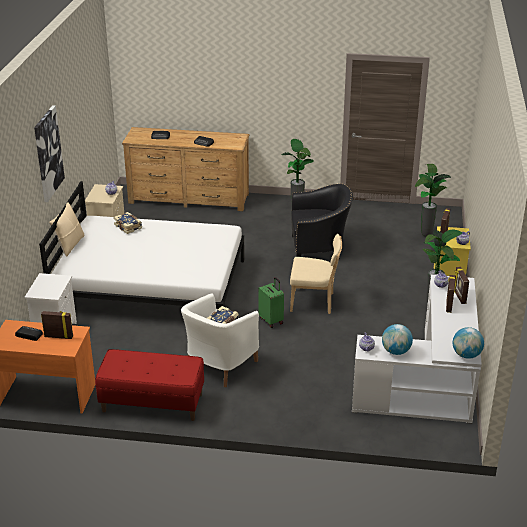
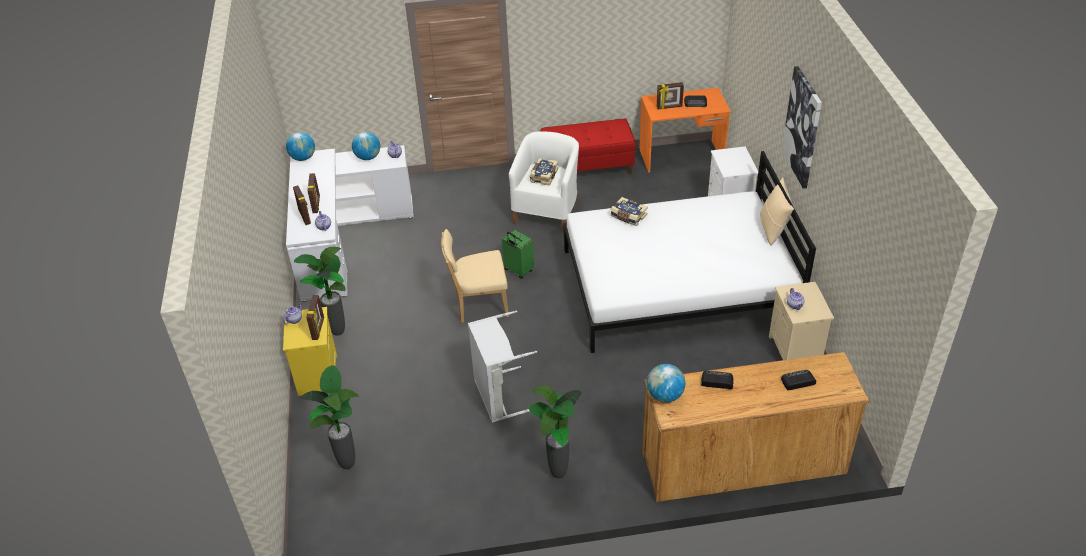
camera: 165 degrees right, 10 degrees up
(128, 226) = (729, 269): book -> book (628, 216)
(236, 143) = (664, 396): none -> globe
(319, 249) = (498, 396): black armchair -> grey laundry basket

